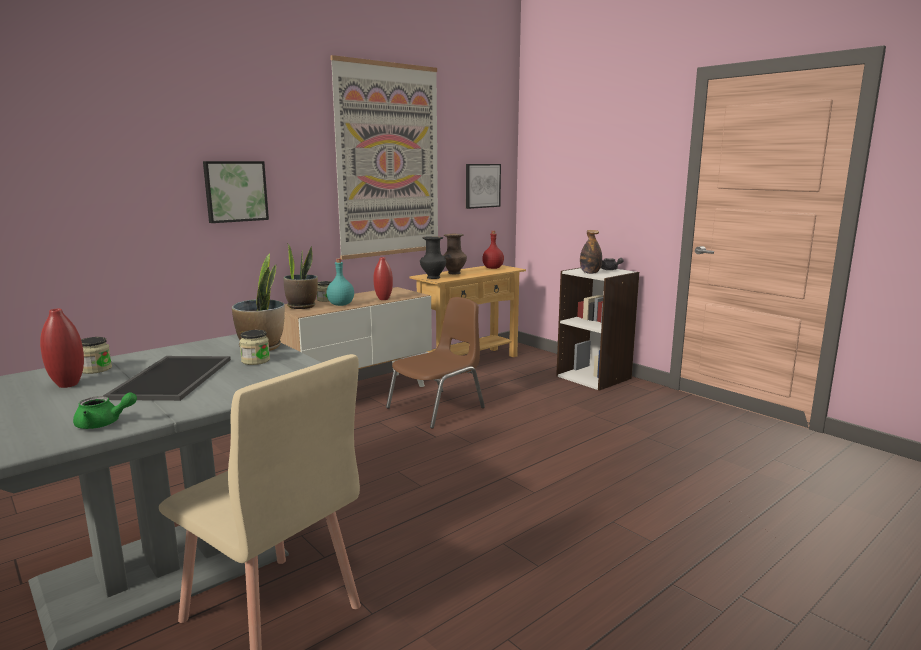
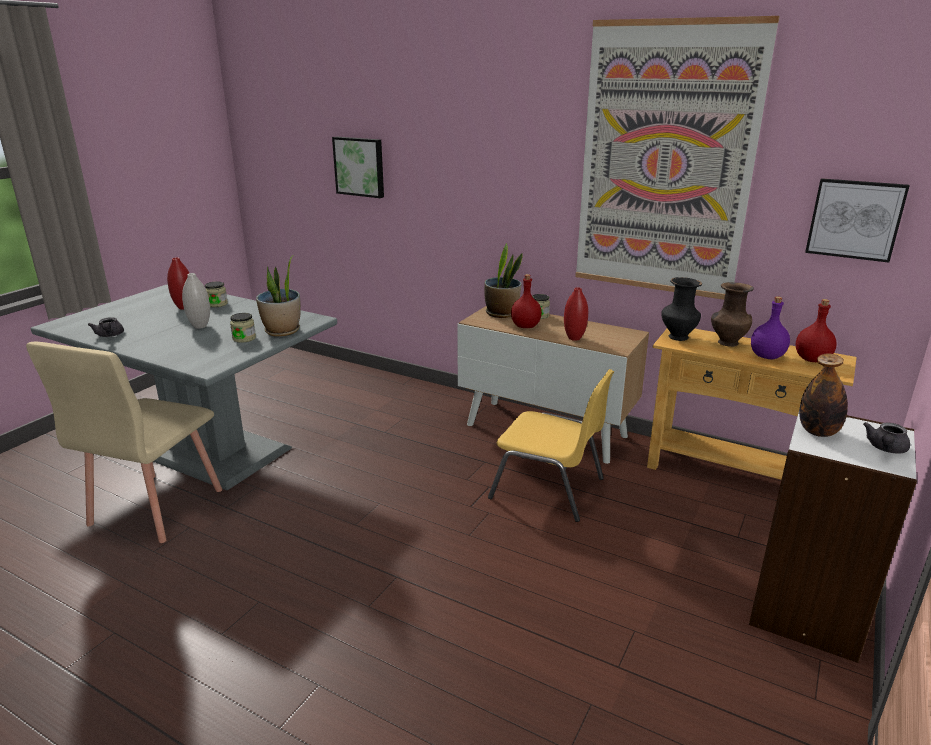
camera: 70 degrees right, 10 degrees up
(104, 424) = (109, 335): green teapot -> grey teapot
(171, 377) = (200, 326): tray -> white vase
(235, 191) = (471, 180): picture -> picture (360, 166)
(340, 305) = (525, 326): turquoise bottle -> red bottle
(437, 408) = (549, 488): brown chair -> yellow chair
(480, 272) = (766, 356): none -> purple bottle

